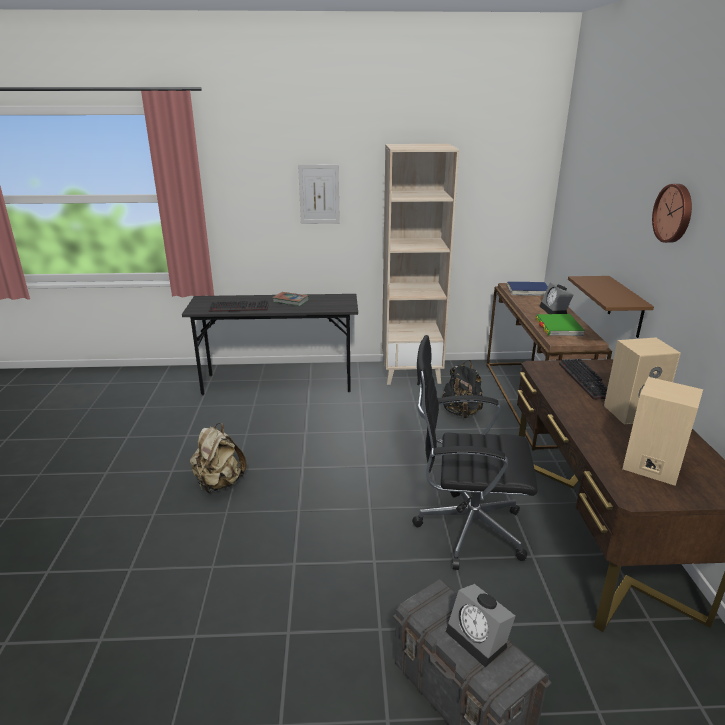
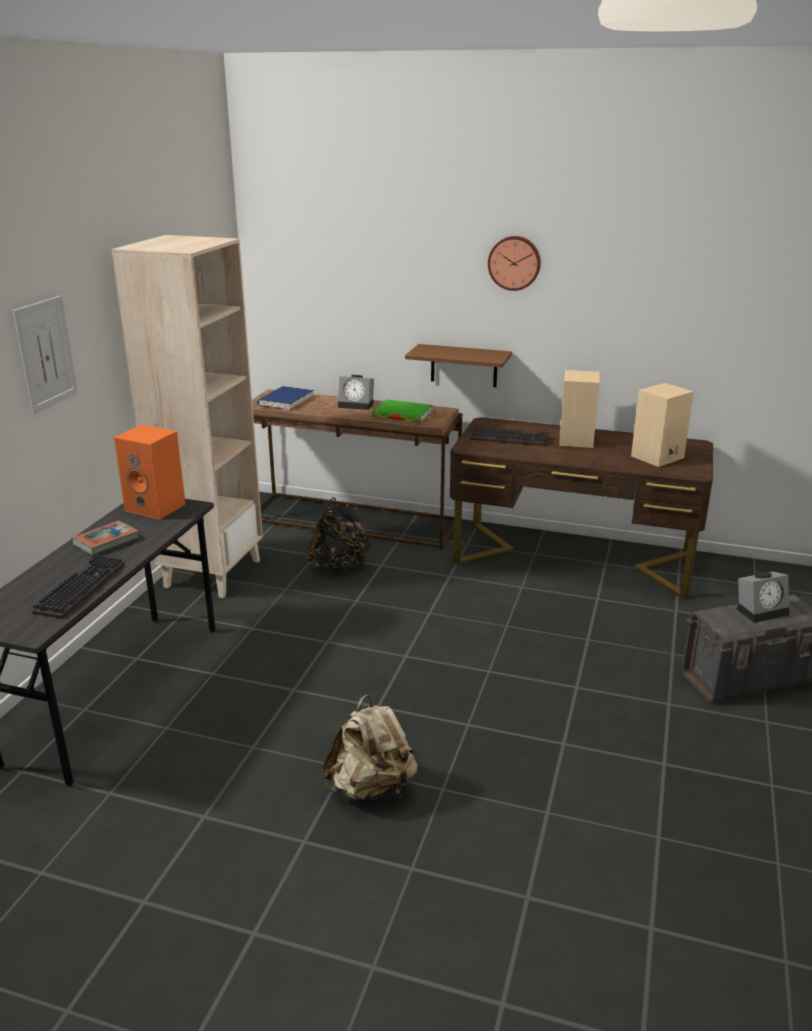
camera: 70 degrees left, 0 degrees up
(339, 301) = (157, 507): none -> orange speaker
(465, 529) = (549, 622): black office chair -> none

